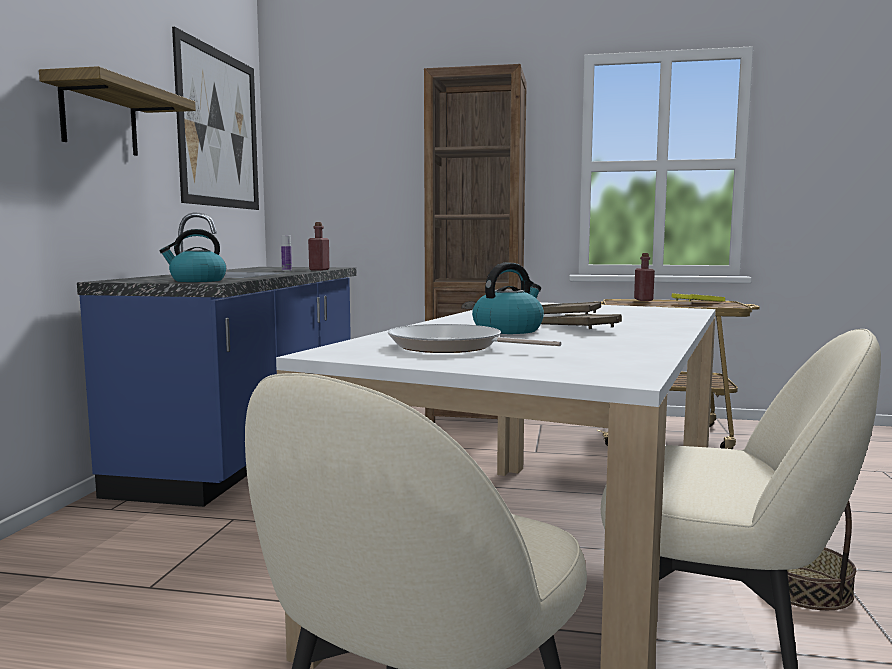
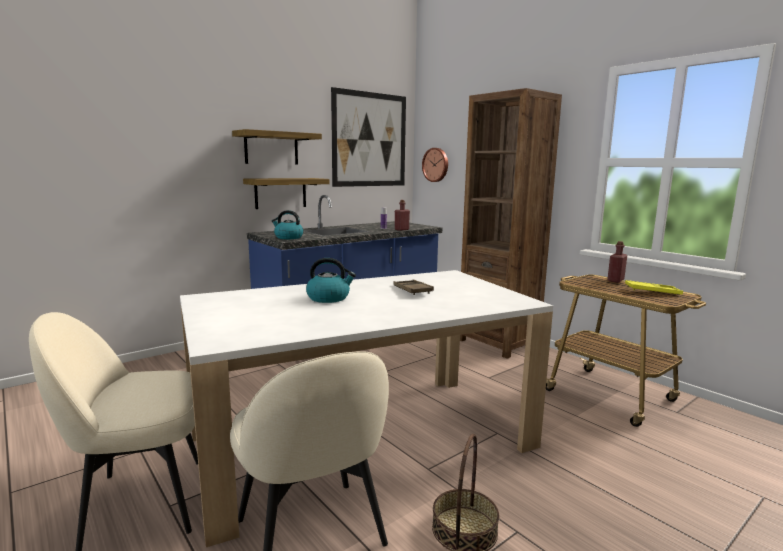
camera: 40 degrees right, 5 degrees up
(115, 207) = (280, 193): none -> shelf
(314, 177) = (436, 165): none -> wall clock
(451, 347) = (251, 305): frying pan -> none
(576, 327) = (369, 304): brown tray -> none

